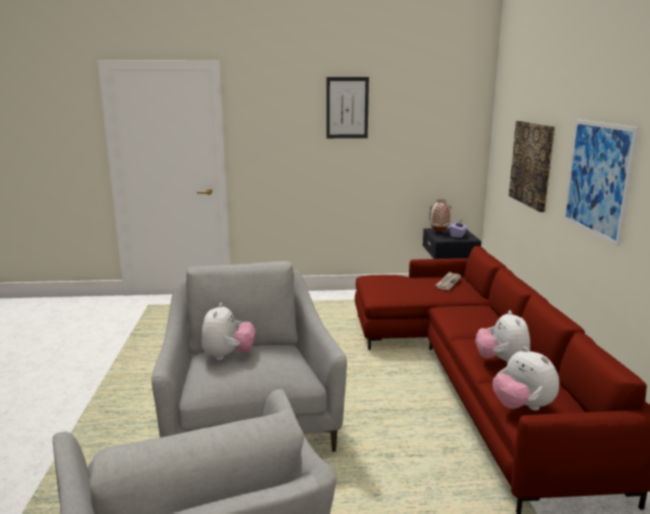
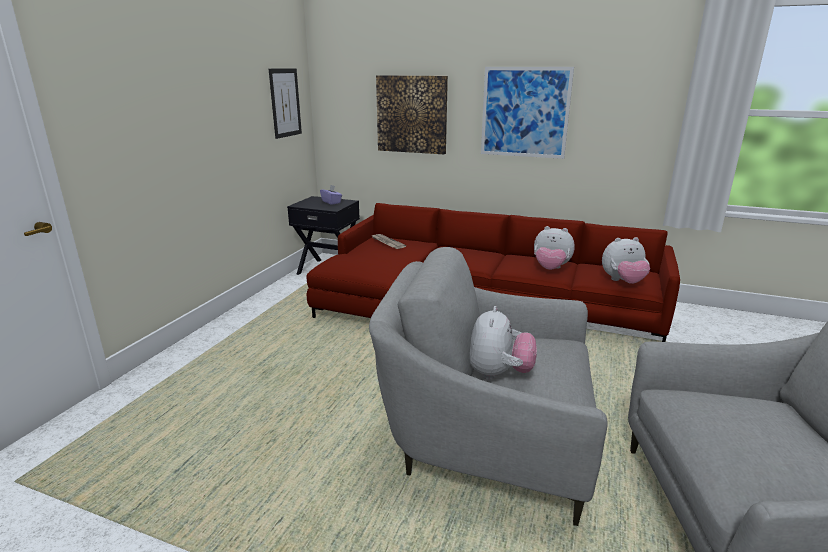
camera: 65 degrees left, 5 degrees up
(228, 356) = (499, 374): plush toy -> plush toy turned 75 degrees clockwise
(347, 108) = (200, 65): picture -> picture (285, 103)
(438, 232) = (310, 205): vase -> none

